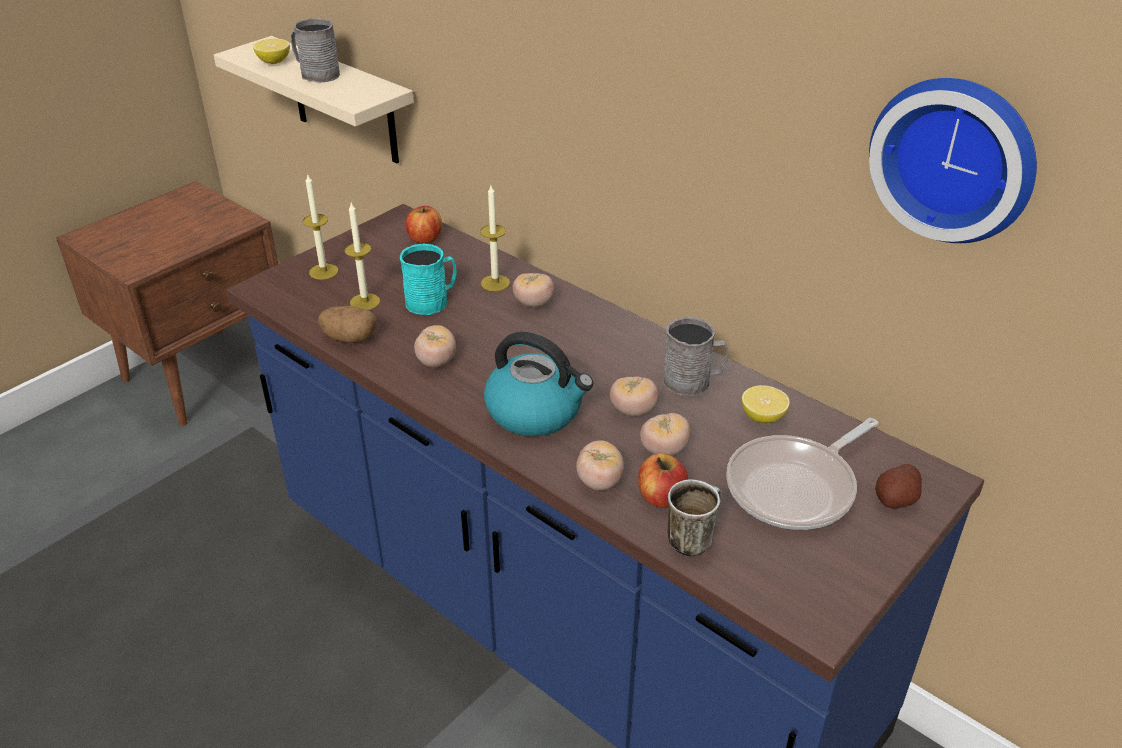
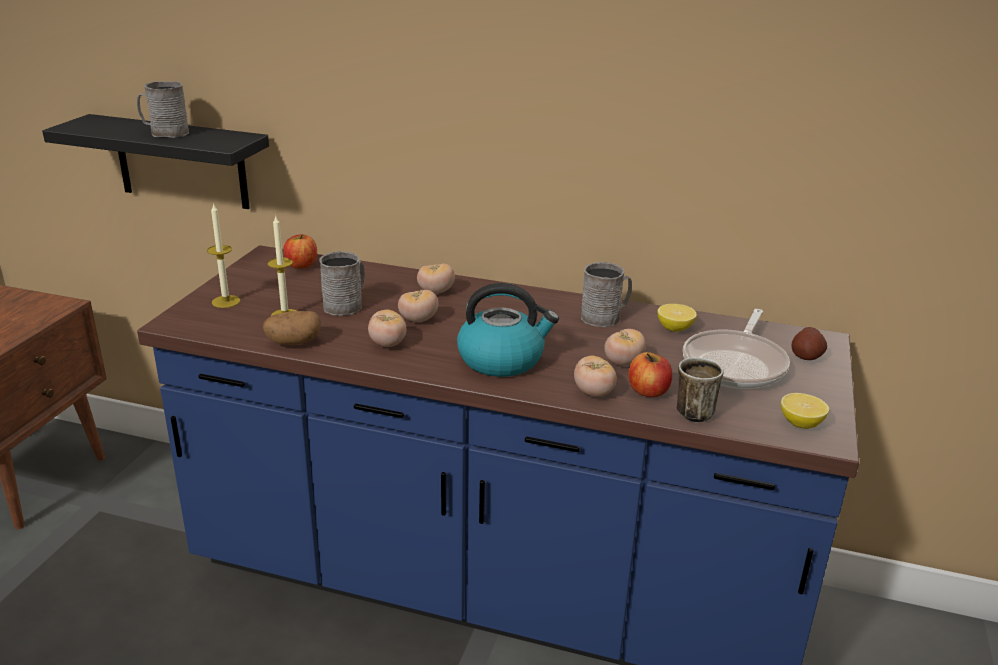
camera: 25 degrees left, 10 degrees down
(274, 61) = (112, 129): lemon -> lemon (800, 423)
(343, 101) = (181, 162): beige shelf -> black shelf
(432, 301) = (346, 305): turquoise mug -> grey mug
(495, 283) = (391, 284): candle -> none
(633, 410) = (577, 343): tomato -> tomato (418, 320)
(955, 157) = (801, 84): wall clock -> none

